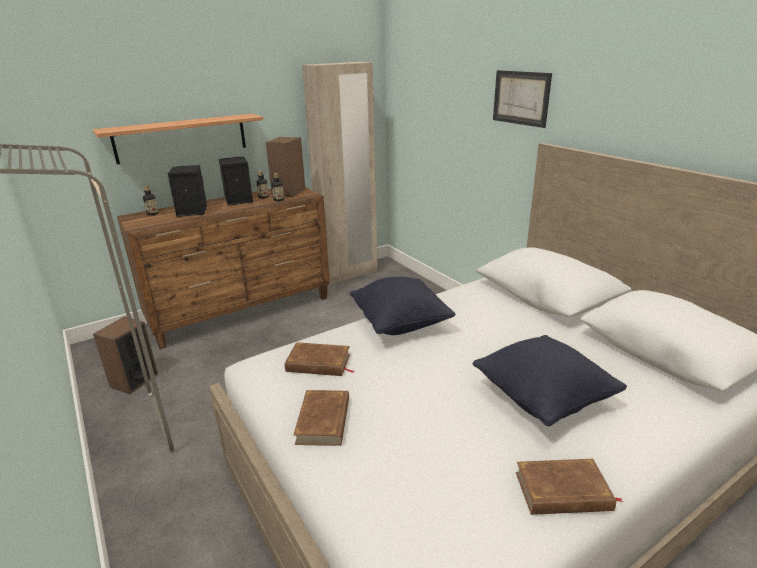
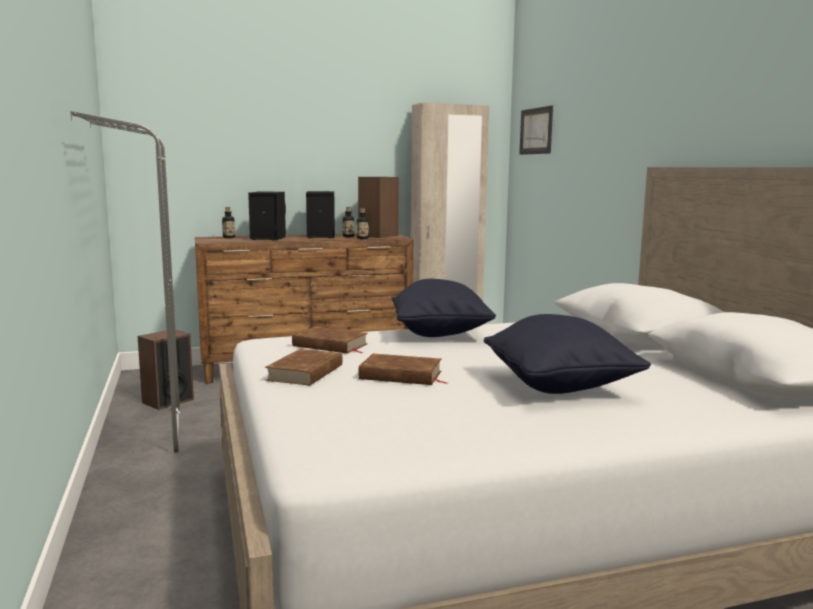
camera: 15 degrees right, 15 degrees down
(181, 138) = (273, 167): shelf -> none
(521, 98) = (634, 122): picture -> picture (536, 131)
(563, 492) = (524, 434): brown book -> brown book (401, 375)

